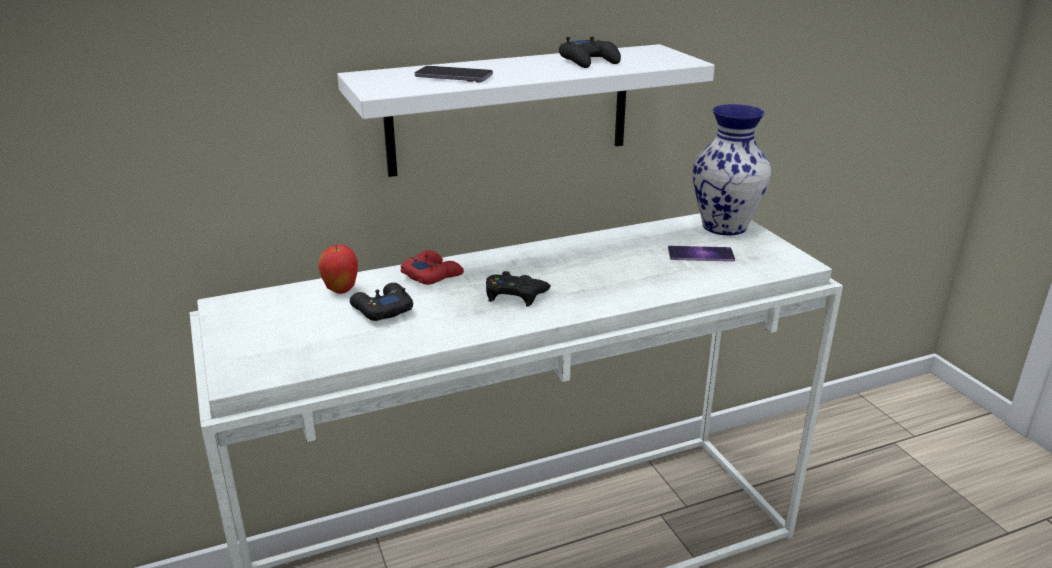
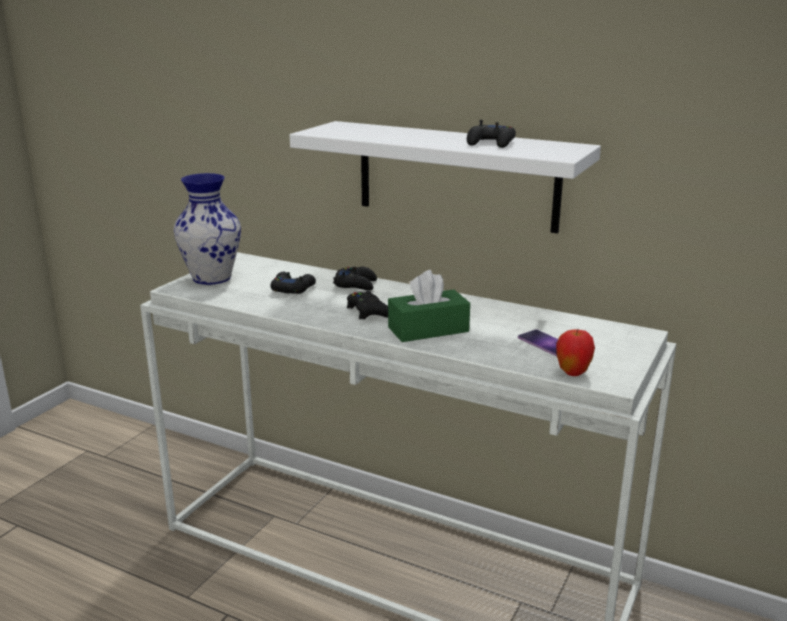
camera: 50 degrees right, 5 degrees down
(341, 290) = (297, 273): apple -> apple (573, 373)
(432, 274) = (356, 284): red game controller -> black game controller
(454, 77) = (376, 133): phone -> none
(599, 286) = (428, 329): none -> green tissue box
(724, 227) = (619, 338): vase -> vase (210, 278)

